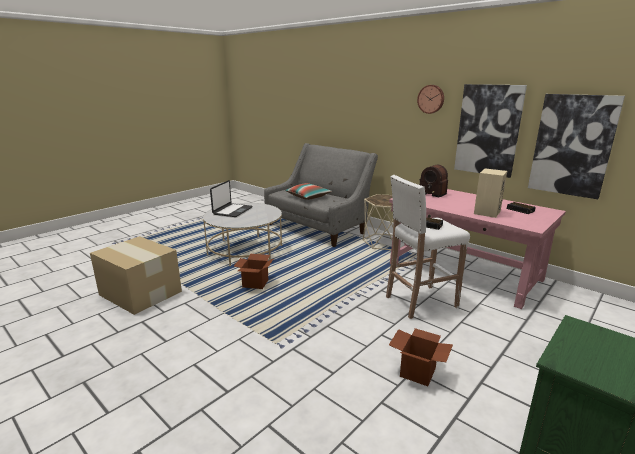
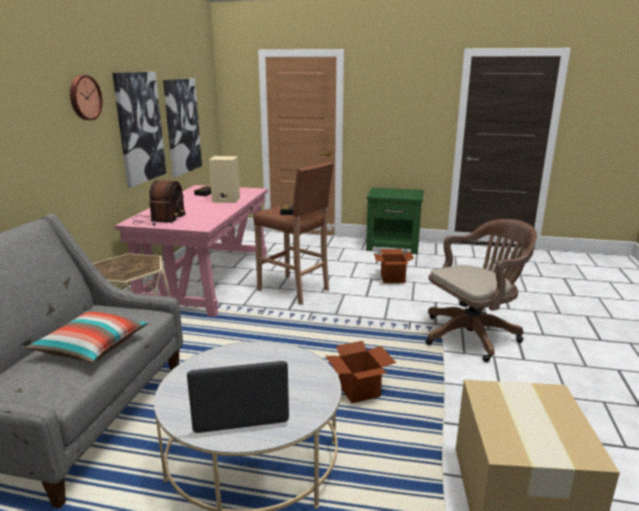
camera: 120 degrees left, 0 degrees up
(253, 360) = (473, 335): none -> brown office chair
(419, 302) = (294, 290): white stool -> brown stool

